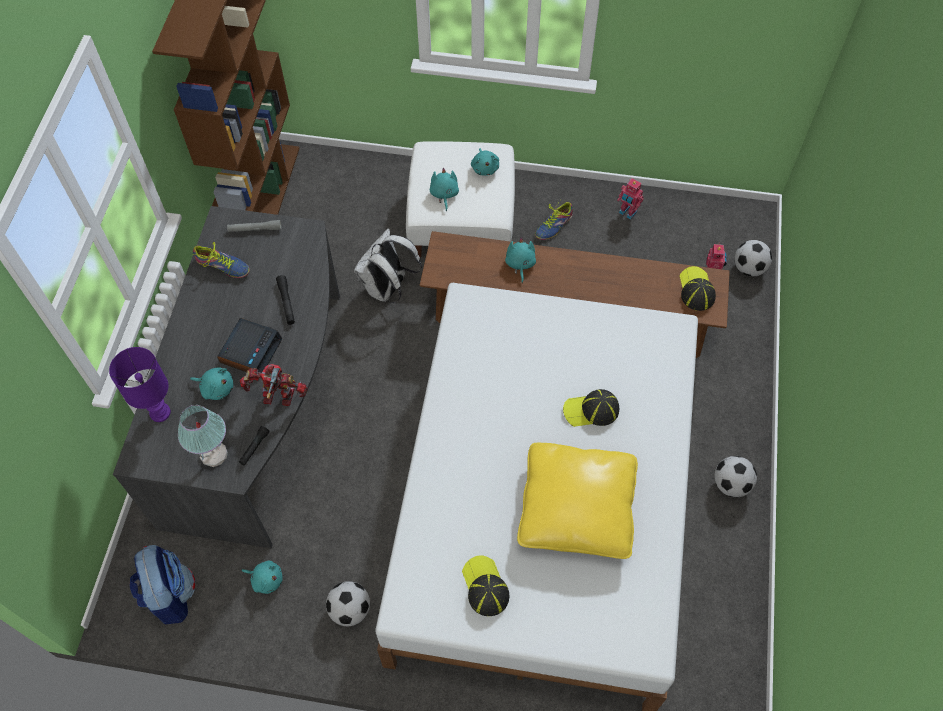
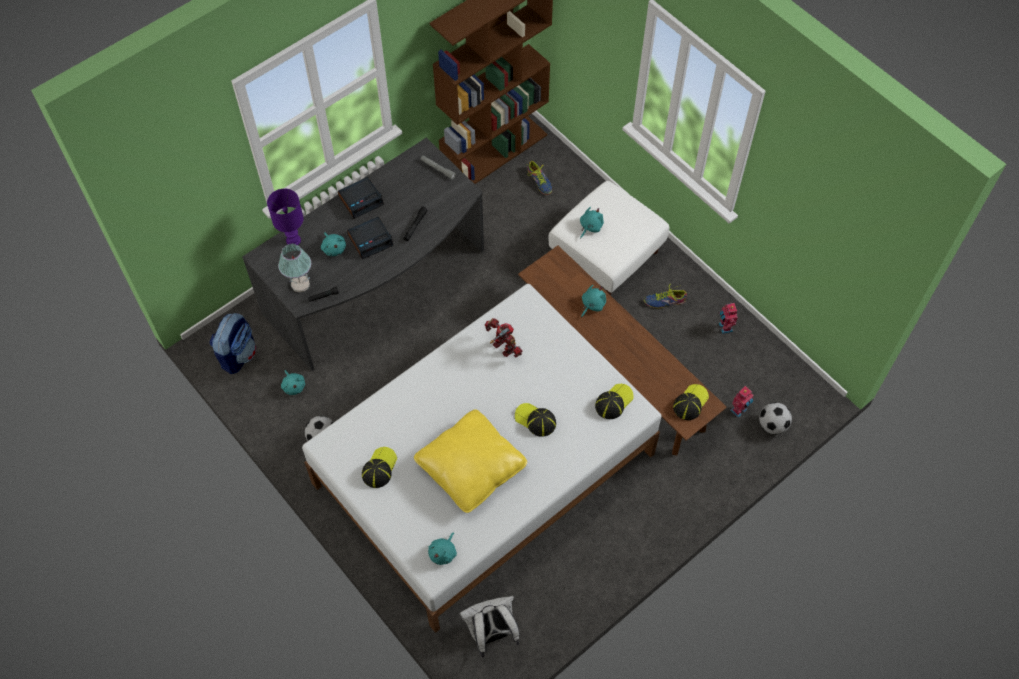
camera: 40 degrees right, 0 degrees up
(199, 316) = (361, 200): none -> alarm clock
(223, 265) = (400, 179): shoe -> shoe (539, 181)
(278, 398) = (360, 278): toy robot -> toy robot (503, 348)
(388, 289) = (517, 266): white backpack -> white backpack (491, 633)
(485, 168) = (633, 227): turquoise plush toy -> turquoise plush toy (443, 552)
(644, 336) = (613, 402): none -> cap
(731, 484) = (614, 547): football -> none

